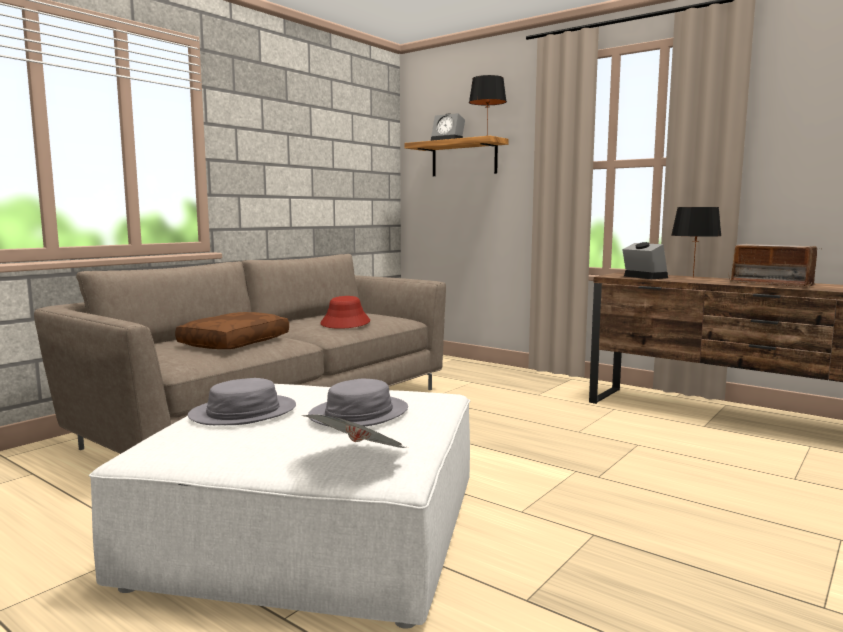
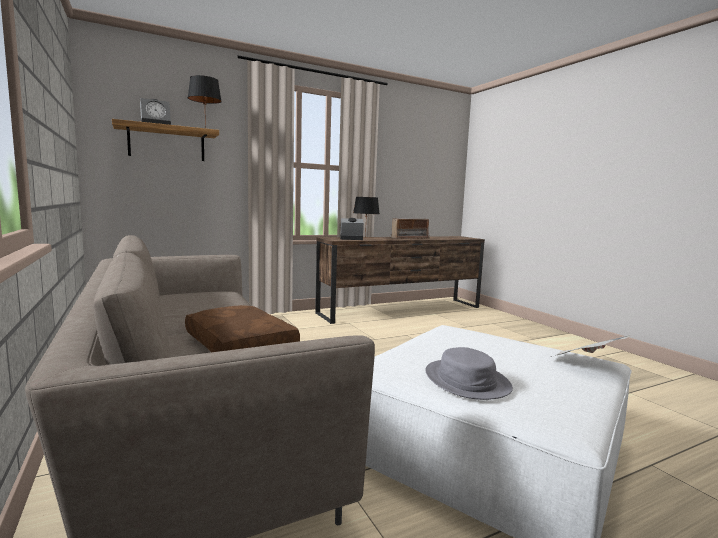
camera: 65 degrees left, 0 degrees up
(345, 323) = (220, 304): red hat -> none
(359, 414) = (488, 350): grey hat -> none

